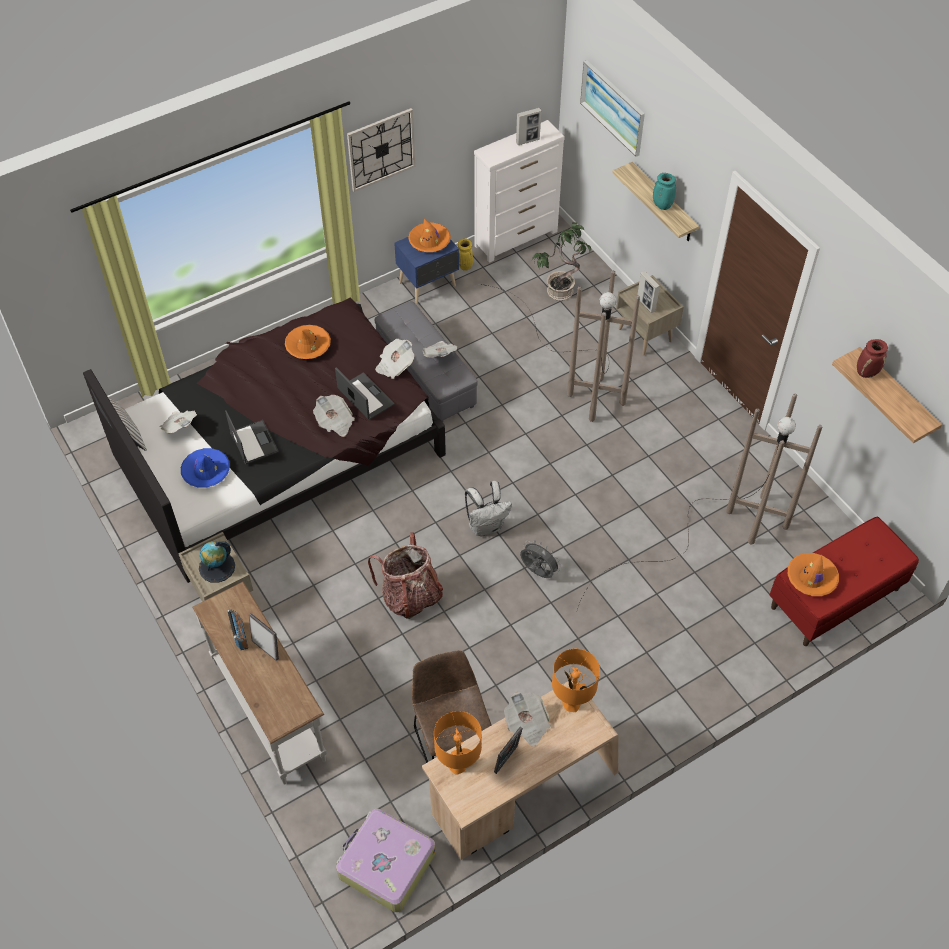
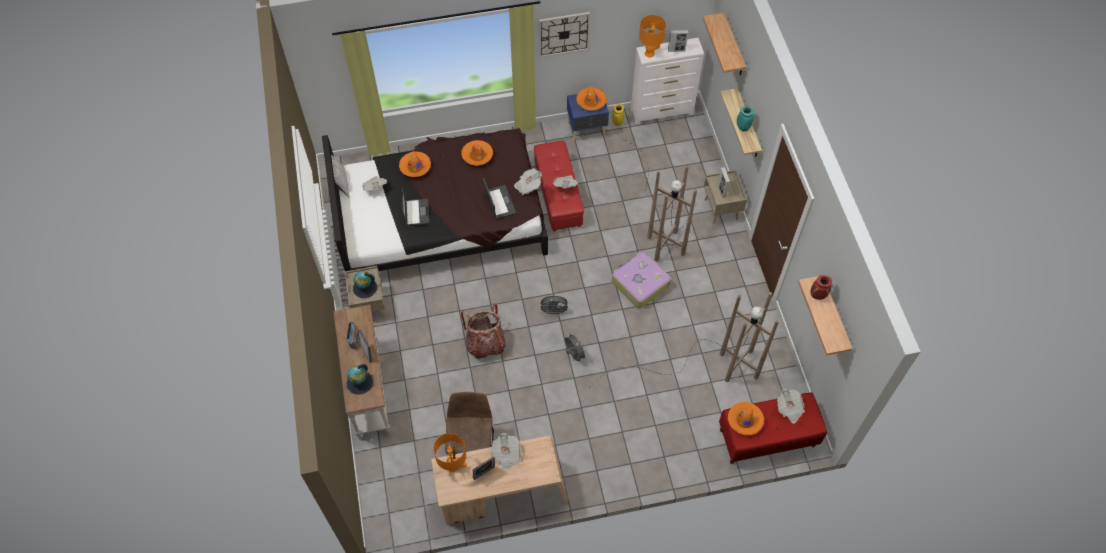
camera: 20 degrees right, 5 degrees up
(206, 471) = (380, 223): blue hat -> none
(227, 384) = (415, 167): none -> orange hat
(273, 693) = (359, 382): none -> globe
(335, 422) = (473, 214): newspaper -> newspaper (789, 409)
(385, 864) = (400, 510): suitcase -> suitcase (639, 283)
(425, 376) = (557, 194): grey ottoman -> red ottoman
(486, 526) = (554, 312): white backpack -> grey fan
(560, 290) = (676, 159): potted plant -> none
(572, 703) = (540, 451): orange table lamp -> orange table lamp (649, 53)
(613, 107) = (733, 46): picture -> shelf

